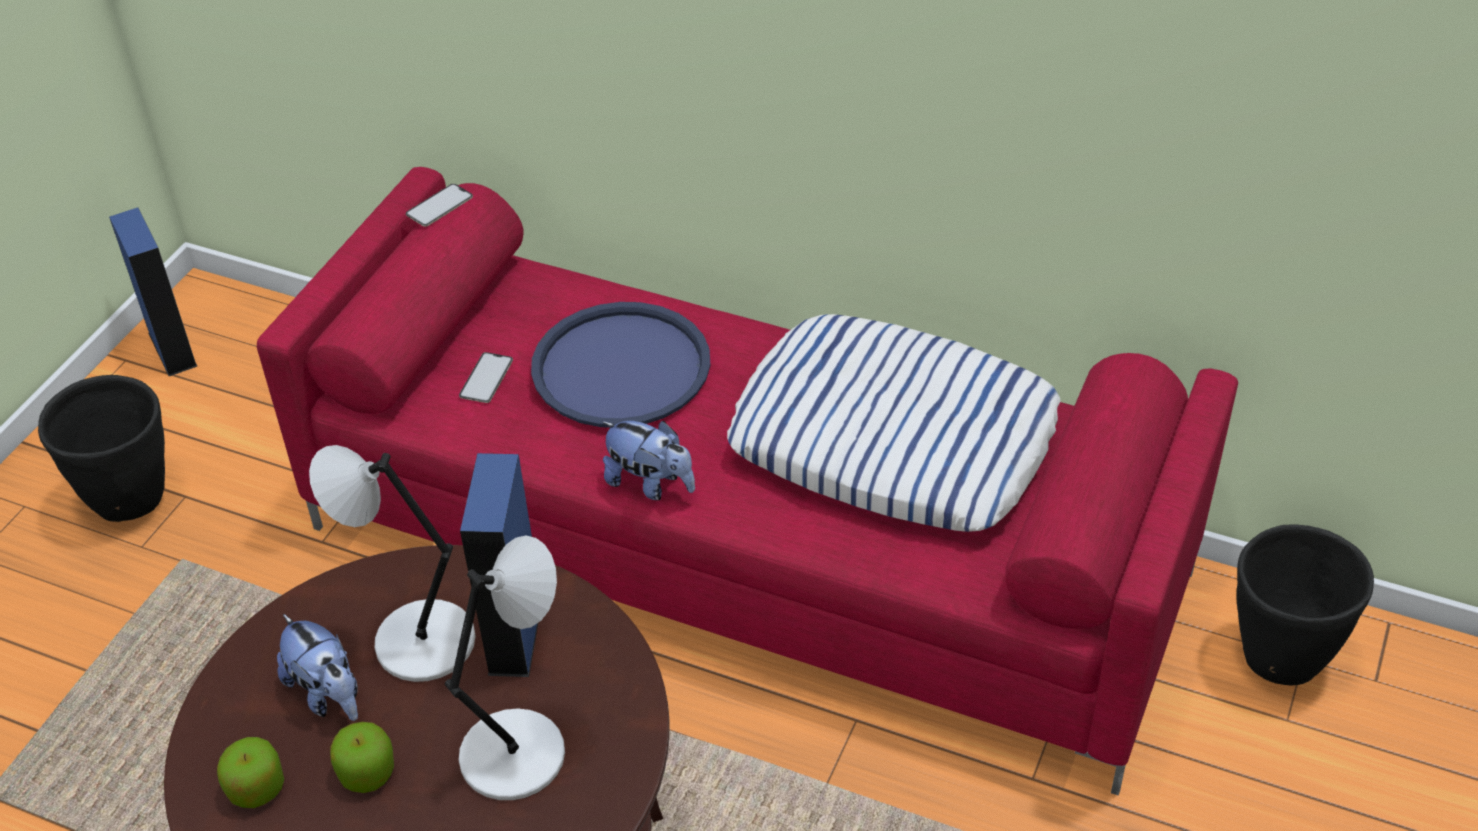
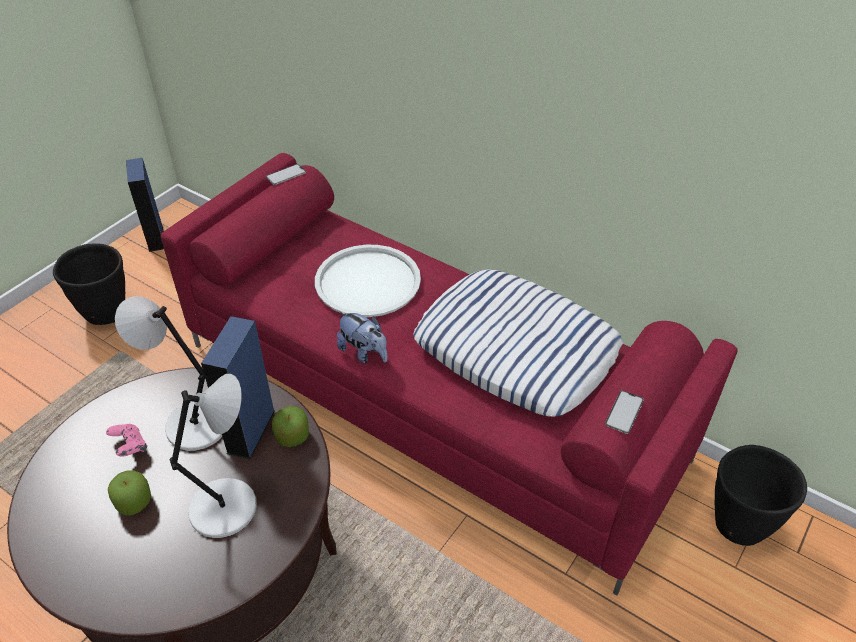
camera: 10 degrees right, 0 degrees up
(256, 788) = (66, 499): apple -> apple (292, 436)
(328, 694) = (130, 447): plush toy -> pink game controller
(486, 378) = (290, 276): phone -> phone (624, 412)
(621, 367) = (368, 281): blue tray -> white tray

